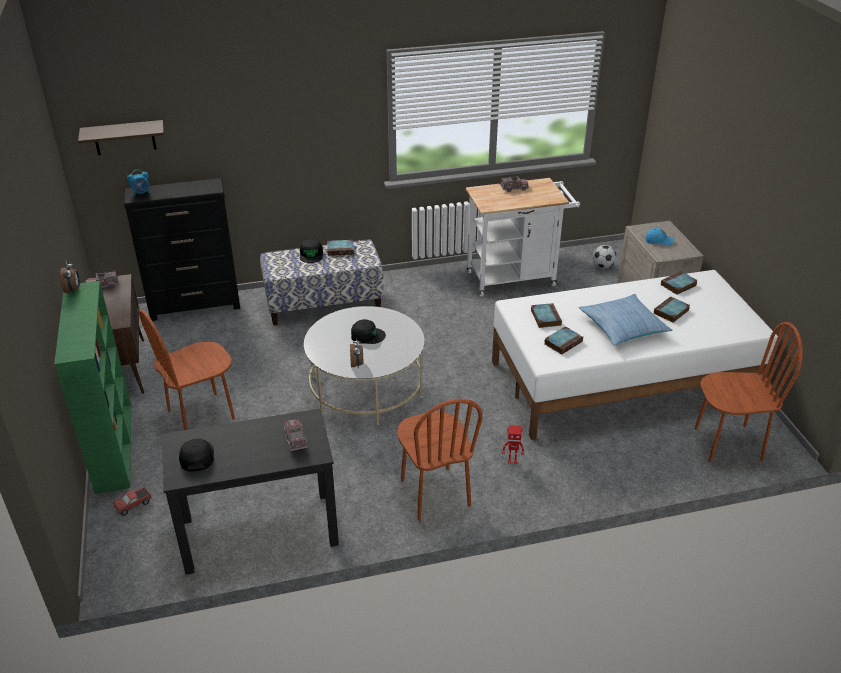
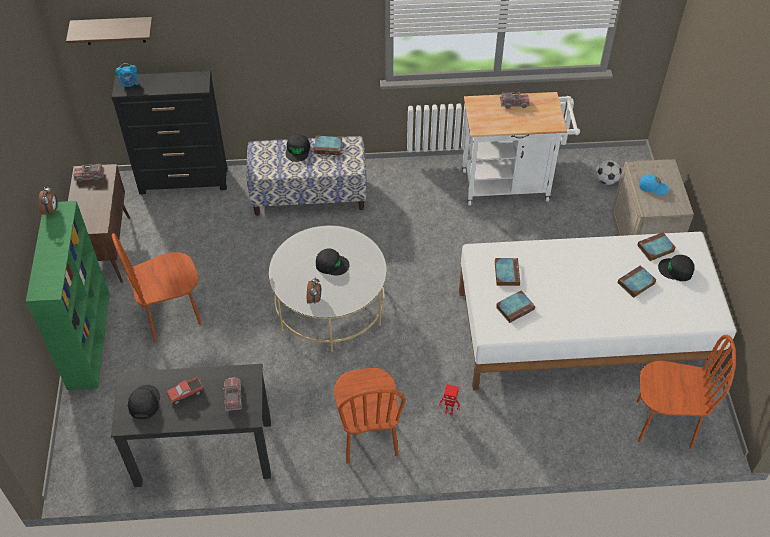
camera: 10 degrees right, 15 degrees up
(133, 505) = (99, 407): toy truck -> toy truck (186, 394)
(623, 326) = (581, 296): pillow -> none
(704, 298) = (676, 270): none -> black cap

